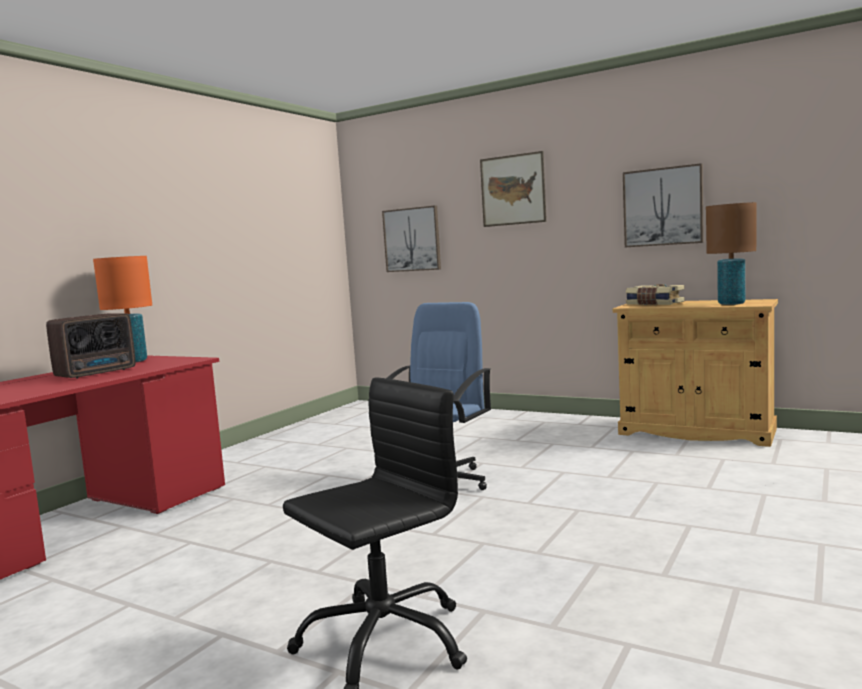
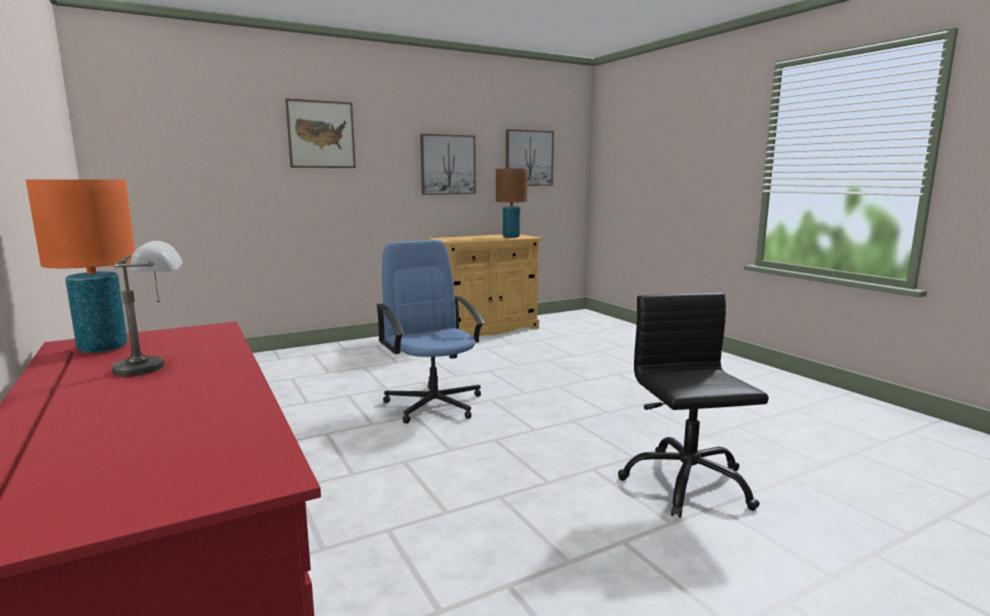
camera: 60 degrees left, 5 degrees up
(98, 373) = (157, 366): radio -> grey table lamp
(412, 239) = (195, 174): picture -> picture (528, 158)
(654, 304) = (460, 239): book -> none

